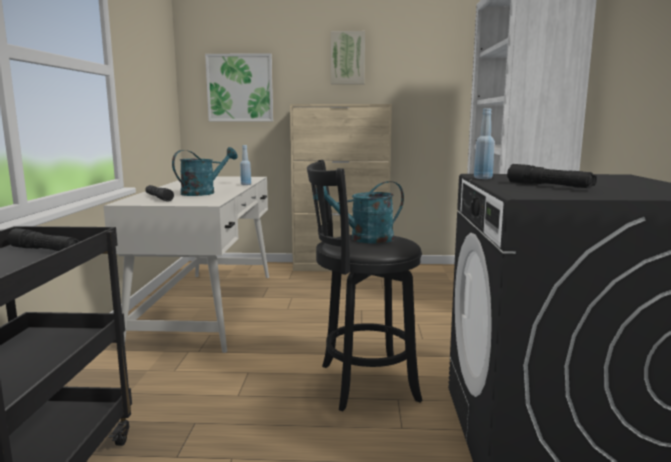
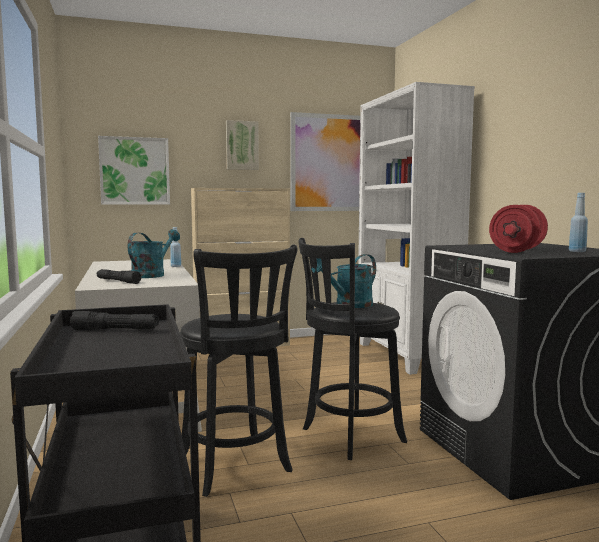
camera: 20 degrees left, 5 degrees down
(222, 398) = (236, 468): none -> black stool
(444, 74) = (327, 163): none -> picture
(482, 178) = (456, 248): blue bottle -> blue bottle (577, 251)
(549, 186) = (517, 251): black flashlight -> red dumbbell

